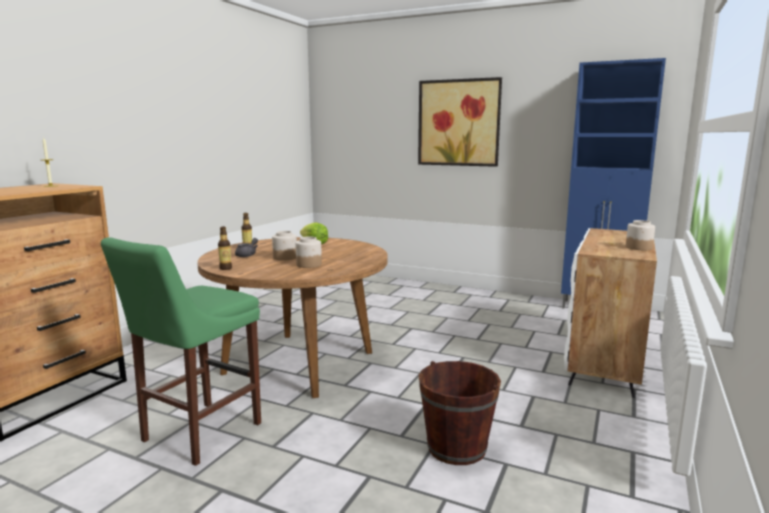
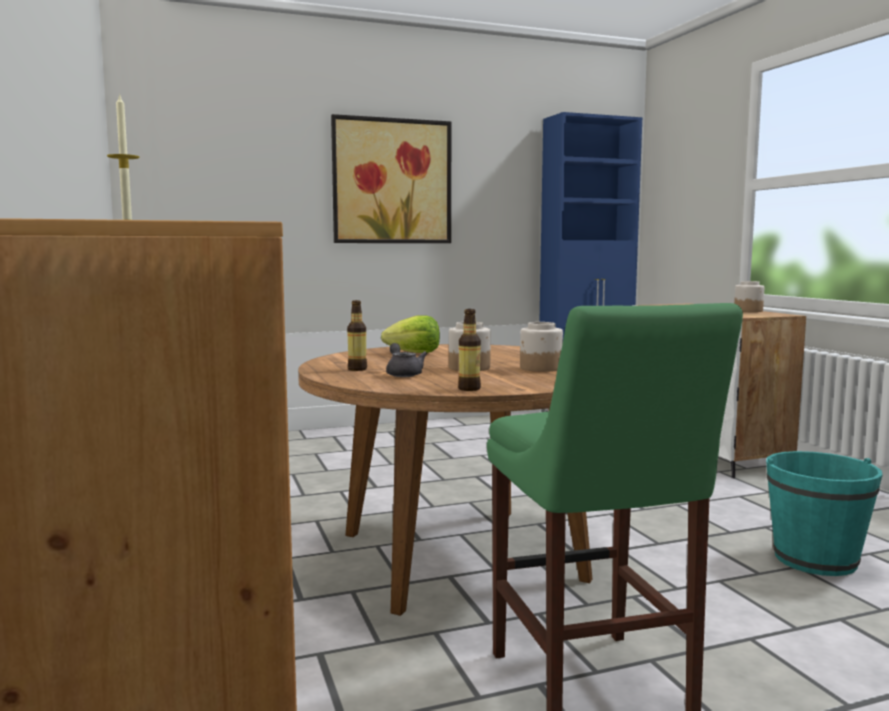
camera: 45 degrees left, 5 degrees down
(456, 447) = (815, 560): brown bucket -> turquoise bucket

